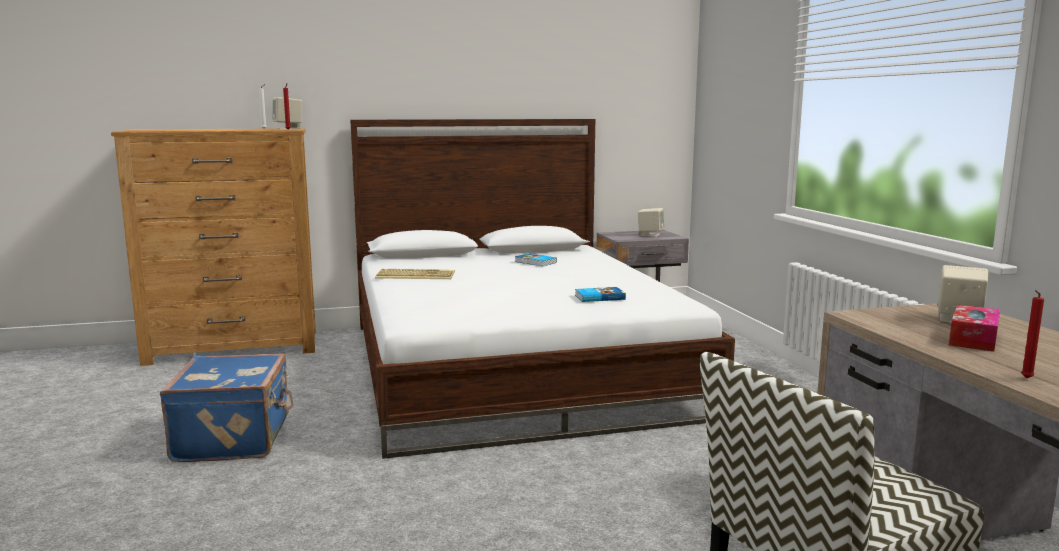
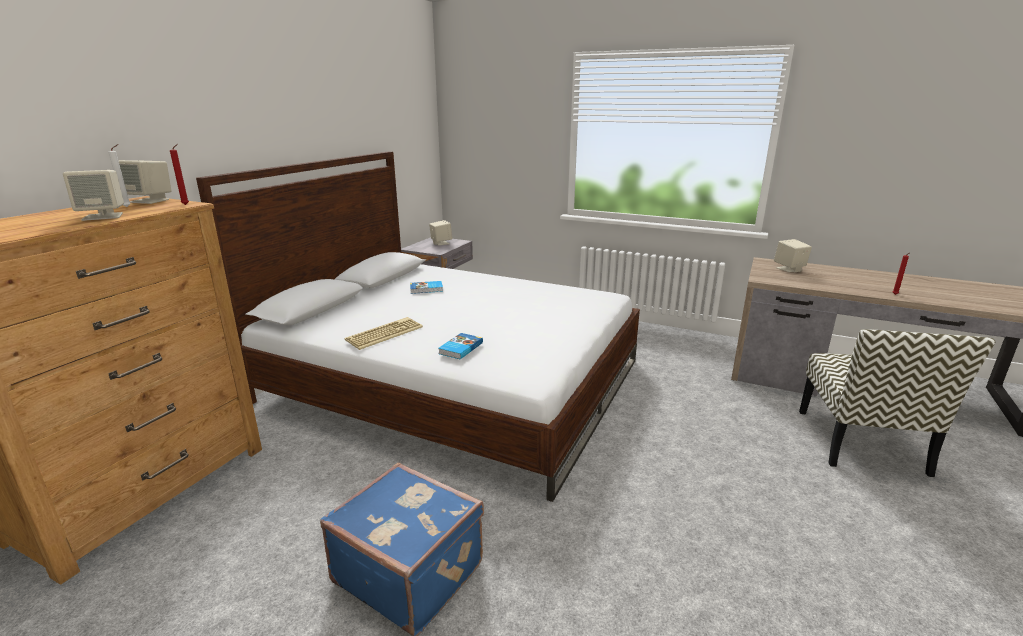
camera: 50 degrees left, 10 degrees up
(232, 129) = (103, 216): none -> beige speaker
(599, 297) = (557, 306): book -> book (460, 348)
(973, 339) = (824, 279): tissue box -> none

